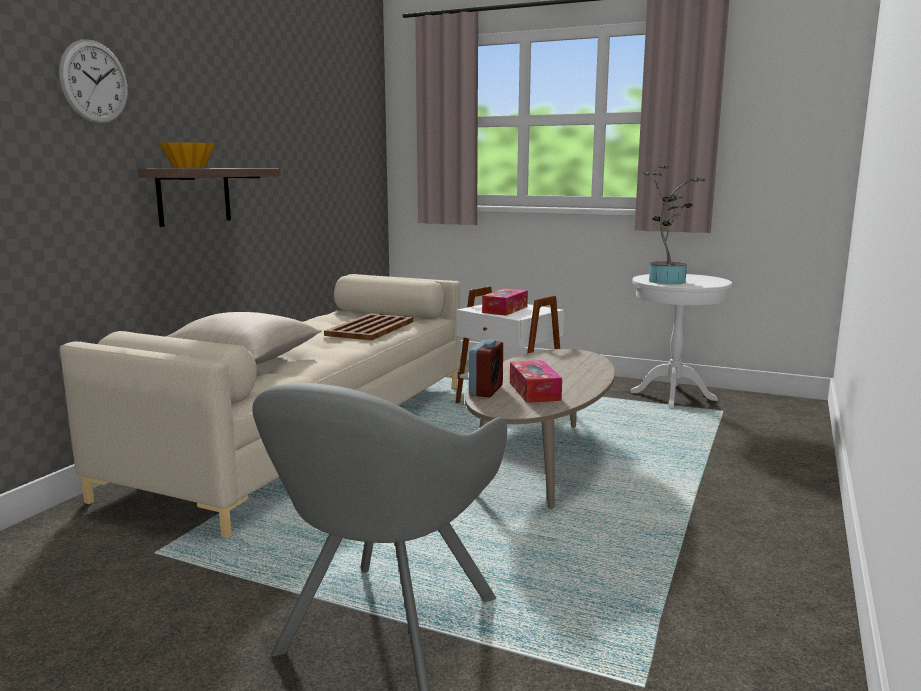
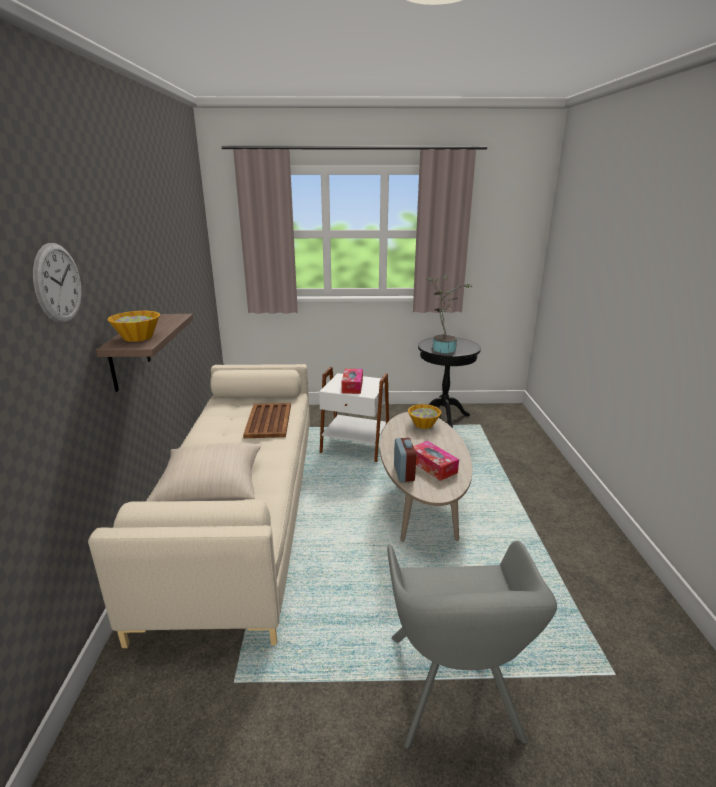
camera: 25 degrees left, 10 degrees up
(575, 360) = (423, 424): none -> bowl
(673, 396) = (443, 416): white side table -> black side table

